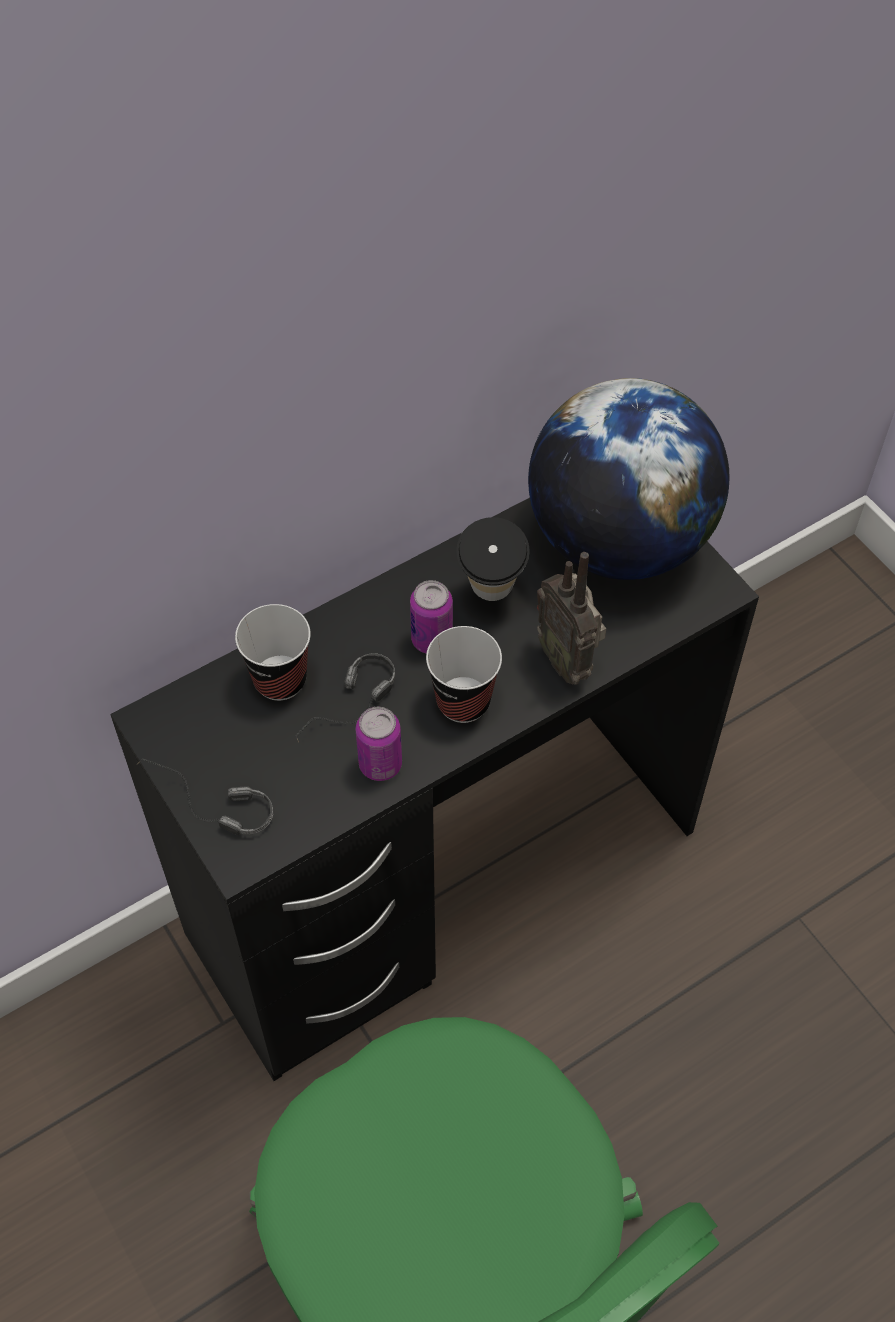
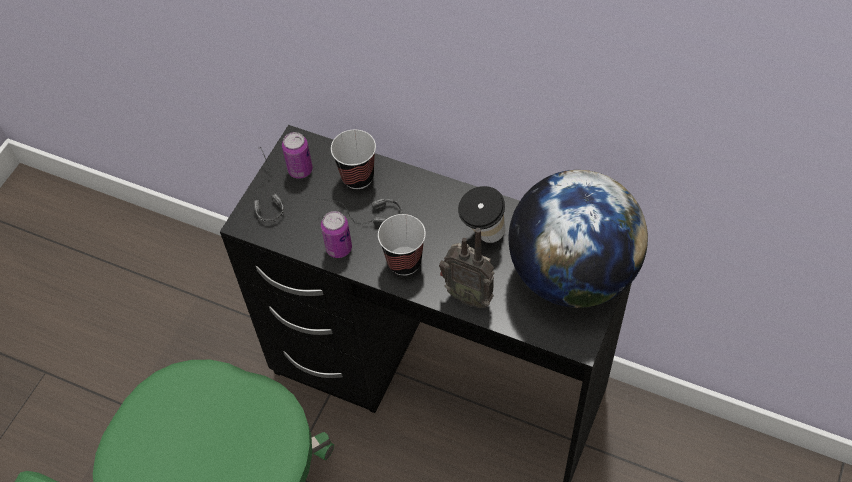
camera: 60 degrees right, 0 degrees up
(431, 639) = (432, 226): can -> can (300, 170)
(567, 660) = (469, 294): radio -> radio turned 90 degrees counterclockwise

